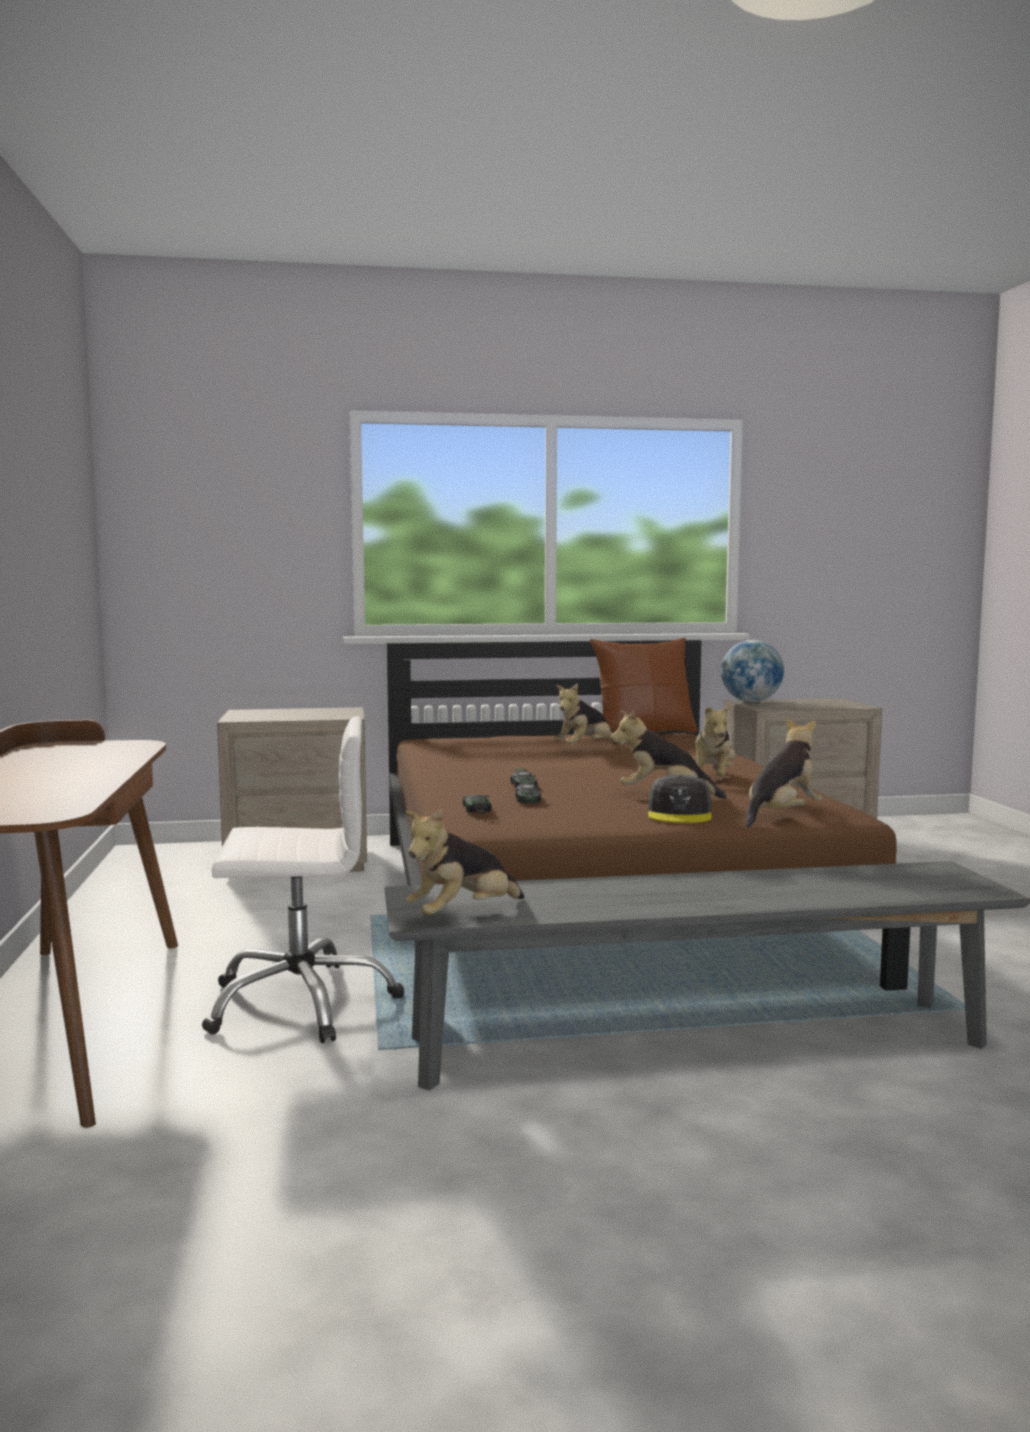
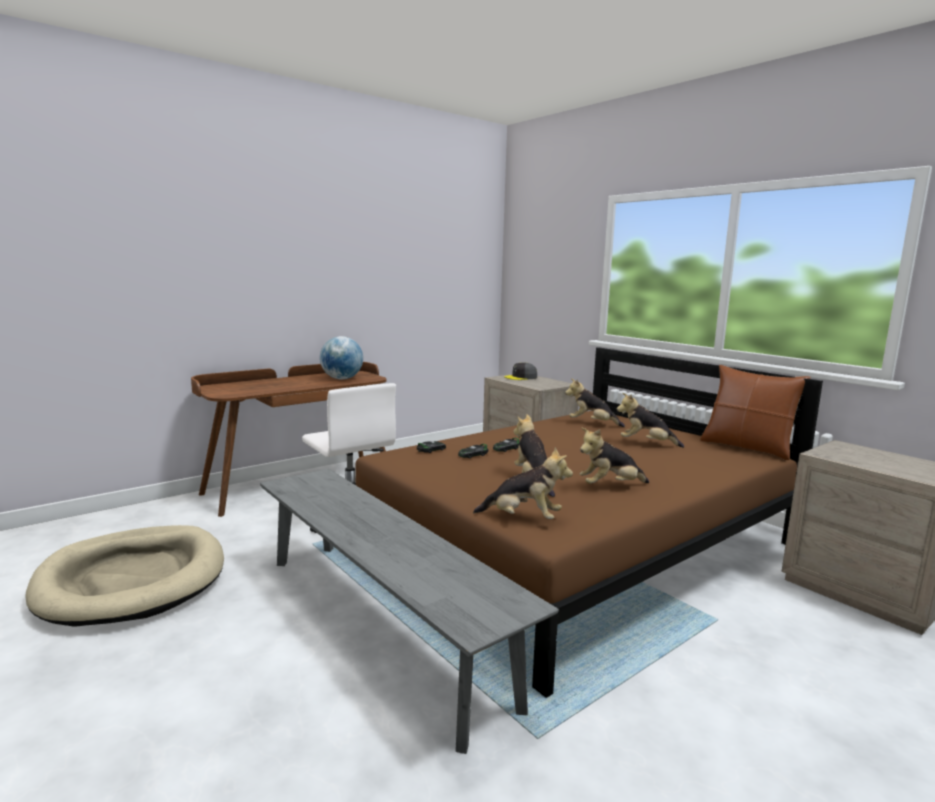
camera: 60 degrees right, 5 degrees up
(309, 1256) = (132, 580): none -> beige dog bed
(463, 915) = (291, 489): plush toy -> plush toy (592, 424)
(680, 813) = (480, 490): grey cap -> grey cap (521, 377)
(751, 701) = (848, 447): globe -> globe (342, 379)

